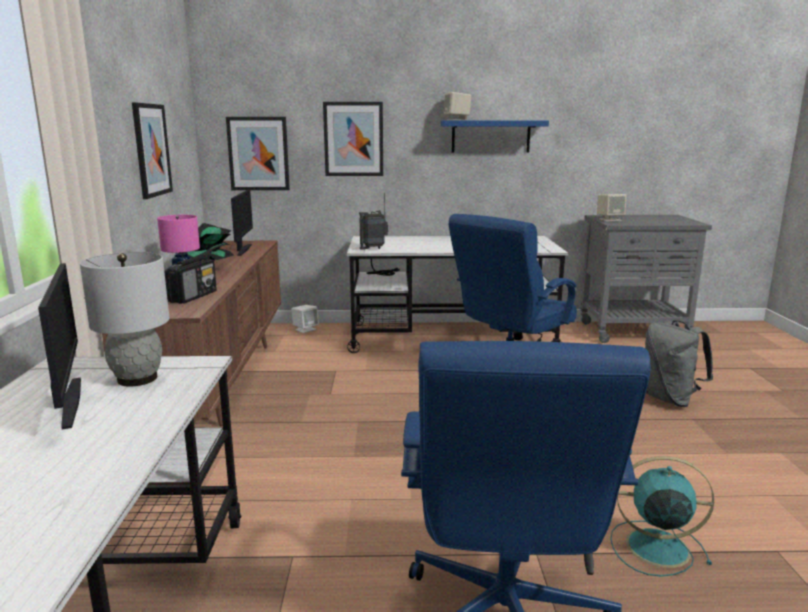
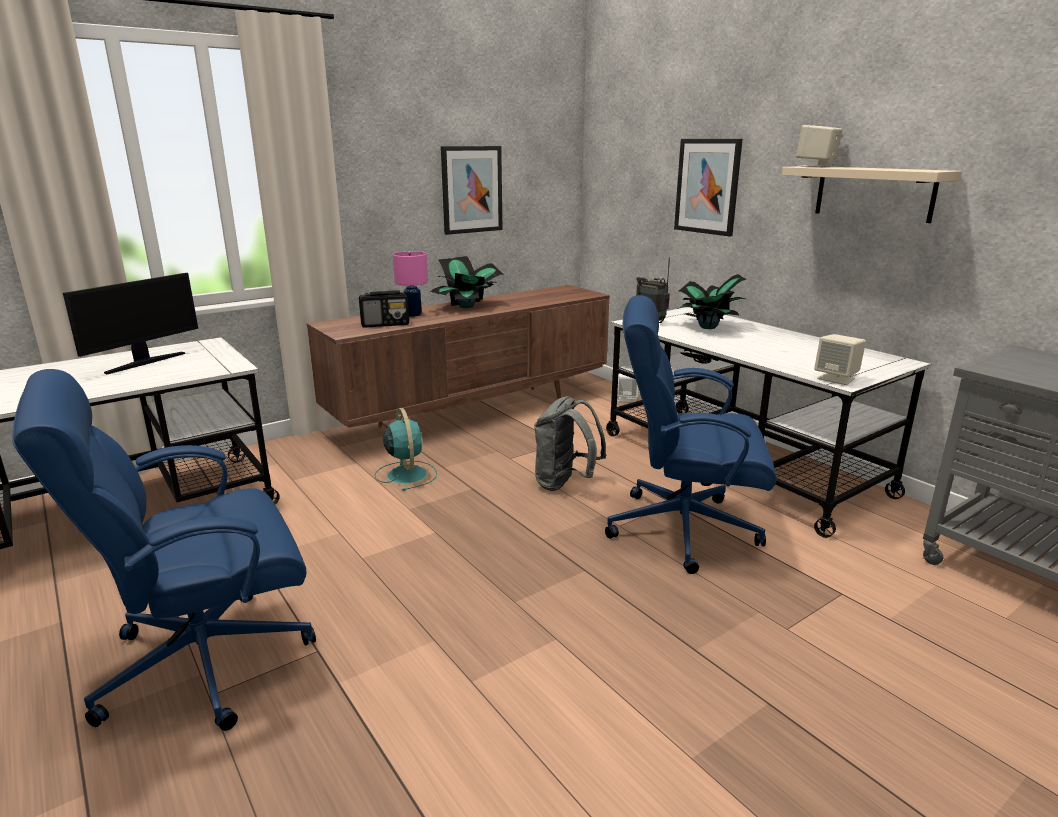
camera: 55 degrees right, 5 degrees up
(137, 379) = (194, 363): white table lamp -> none
(242, 250) = (550, 297): monitor -> none
(258, 154) = (623, 197): picture -> none
(409, 243) = (708, 327): none -> potted plant
(490, 136) = (874, 193): blue shelf -> beige shelf
(609, 219) = (1011, 361): beige speaker -> beige speaker (836, 378)
(654, 547) = (379, 729): turquoise fan -> turquoise fan (406, 474)
(670, 399) = (810, 668): grey backpack -> grey backpack (565, 483)

